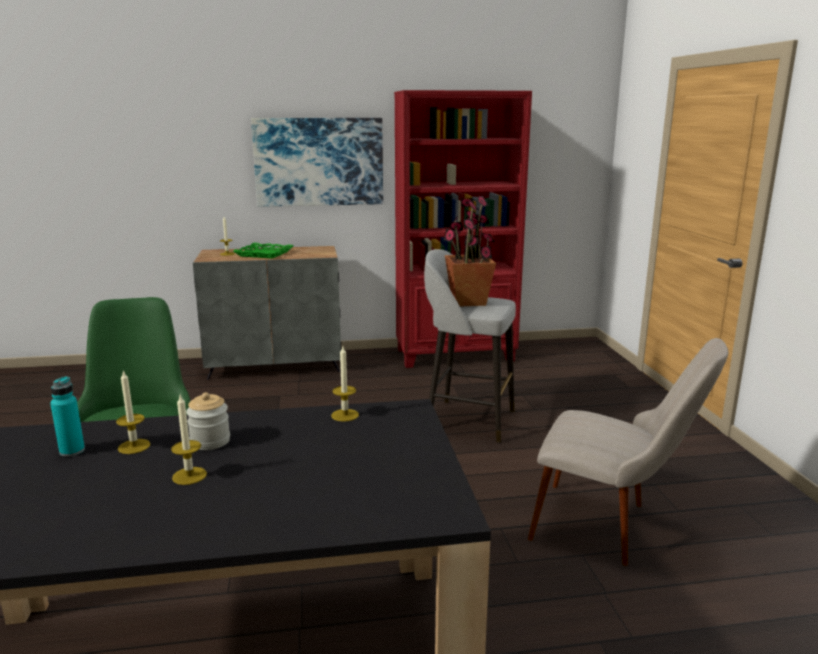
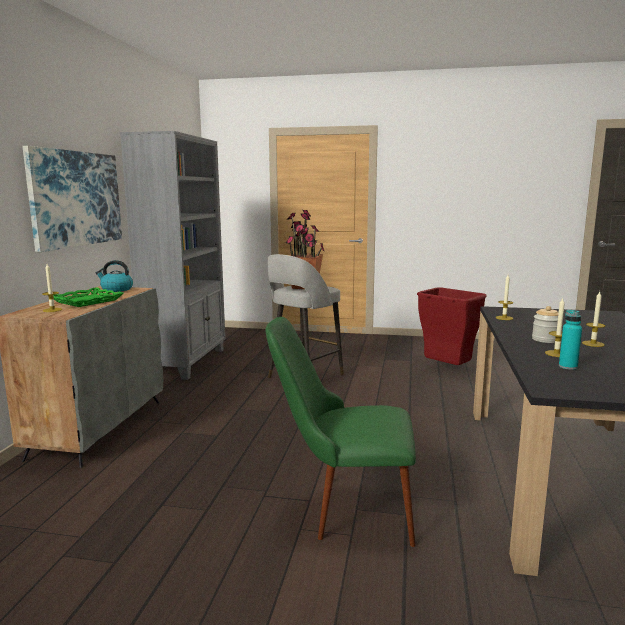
camera: 70 degrees left, 5 degrees down
(319, 251) = (116, 289): none -> kettle
(456, 355) = (186, 362): red bookcase -> grey bookcase
(611, 527) = (448, 370): beige chair -> red trash can

